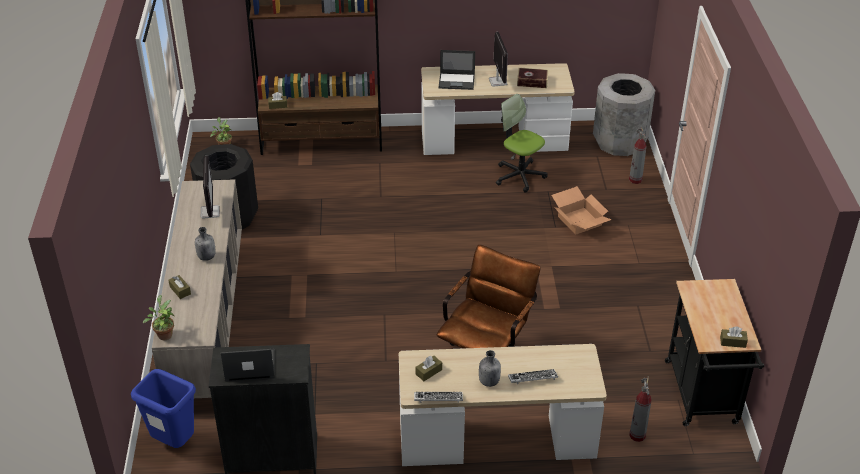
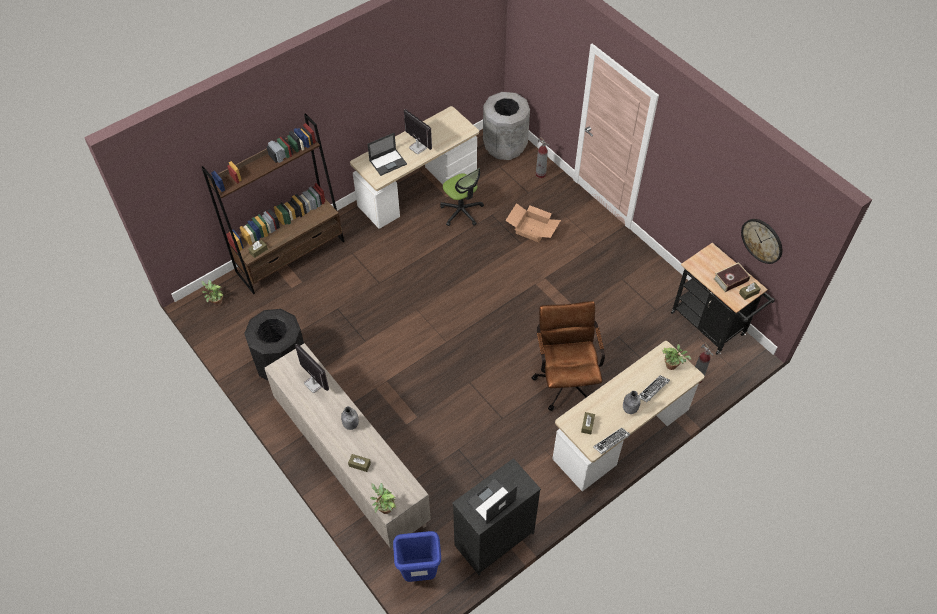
camera: 35 degrees left, 15 degrees up
(519, 176) = (461, 211): office chair -> office chair turned 135 degrees counterclockwise
(532, 82) = (442, 135): book -> book (730, 280)
(578, 369) = (672, 365): none -> potted plant
(768, 273) = (762, 240): none -> wall clock

